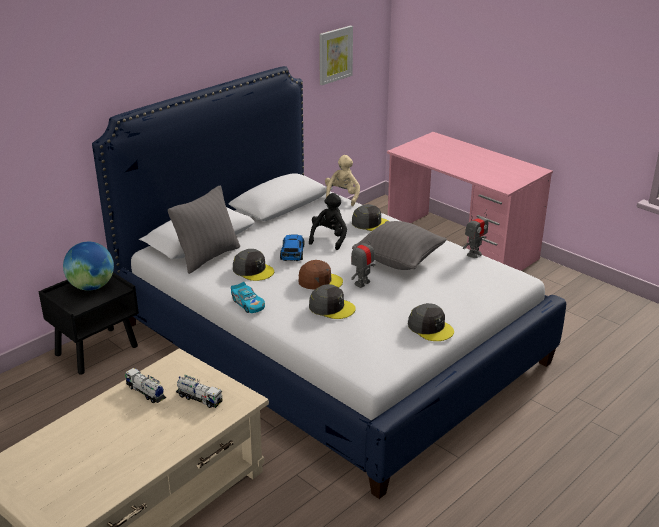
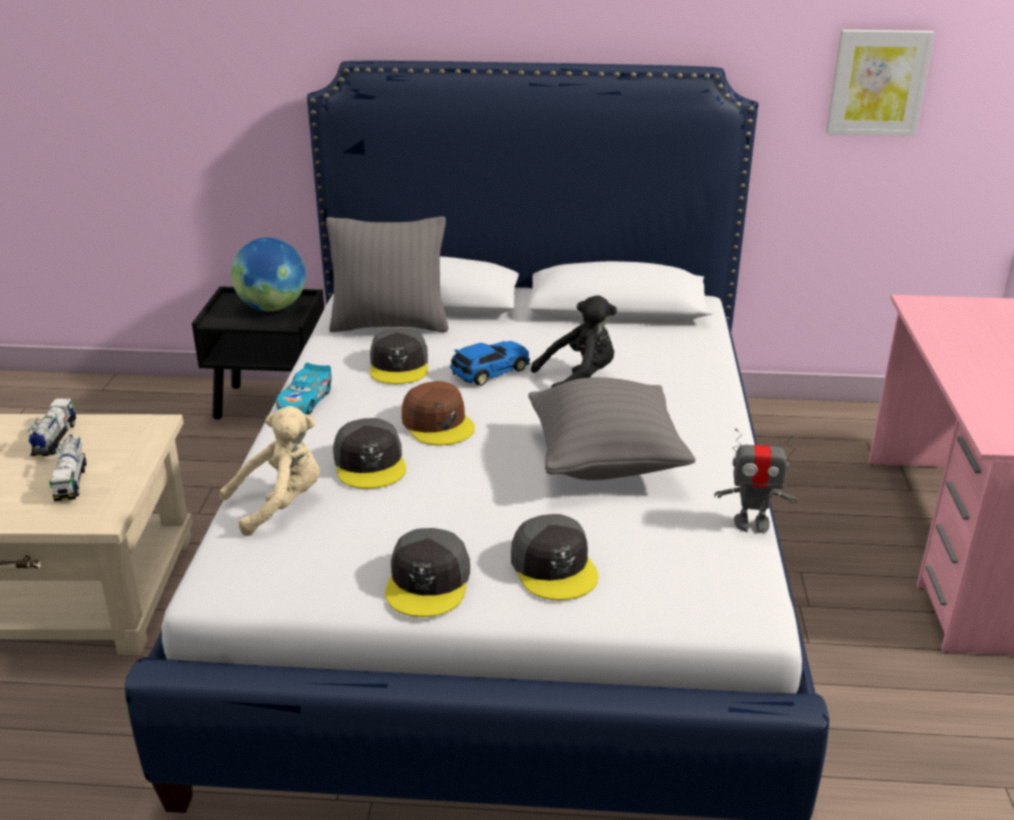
camera: 50 degrees right, 0 degrees up
(342, 197) = (719, 336): beige plush toy -> beige plush toy (280, 504)
(362, 283) = (483, 459): toy robot -> none
(370, 223) = (681, 390): grey cap -> grey cap (554, 567)

